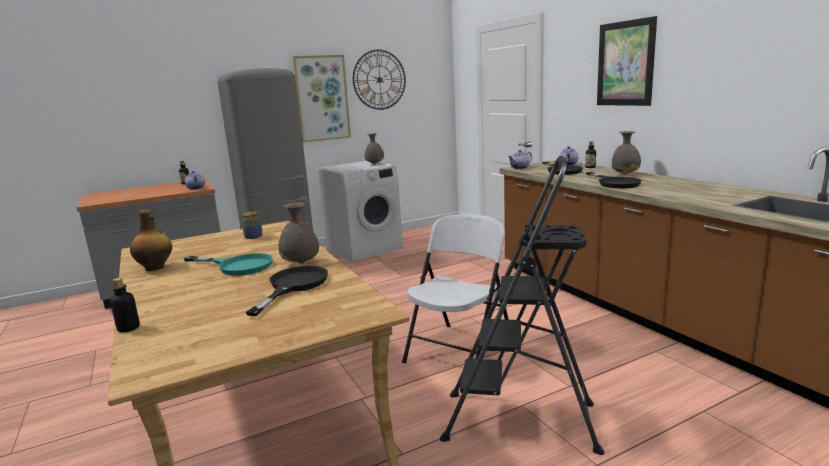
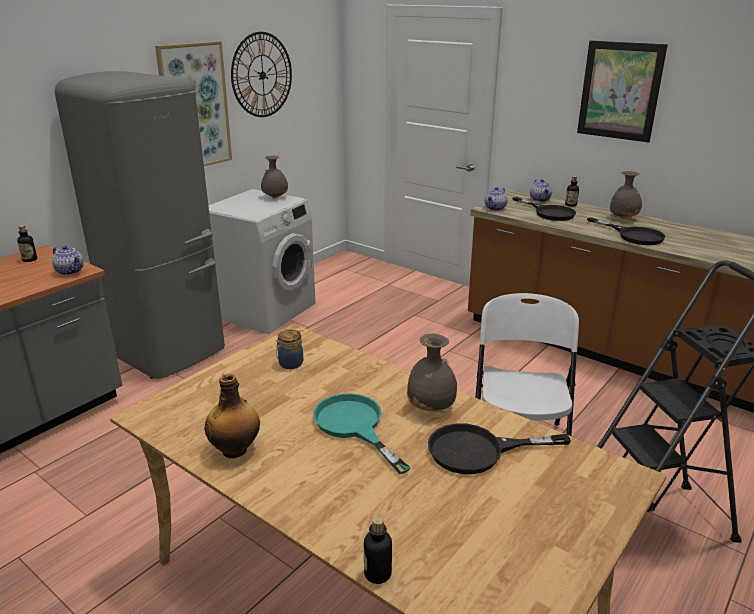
camera: 25 degrees left, 10 degrees up
(238, 266) = (354, 426): turquoise frying pan -> turquoise frying pan turned 120 degrees counterclockwise
(293, 286) = (479, 451): black frying pan -> black frying pan turned 90 degrees counterclockwise

